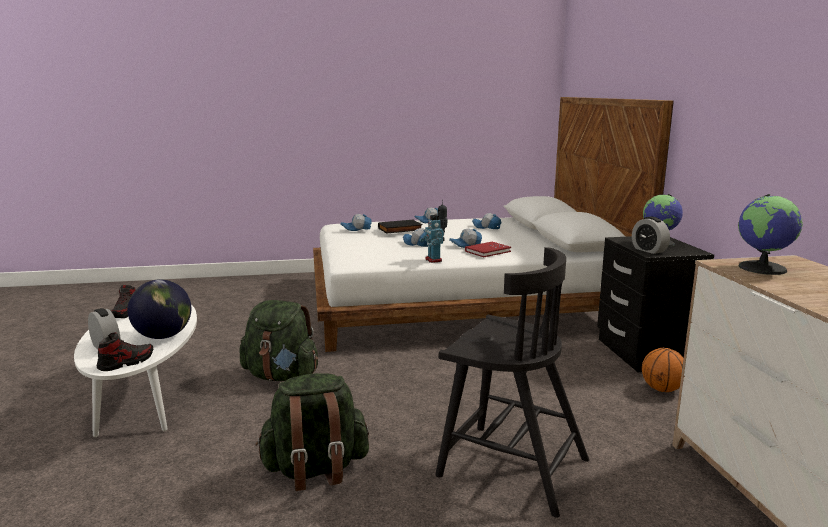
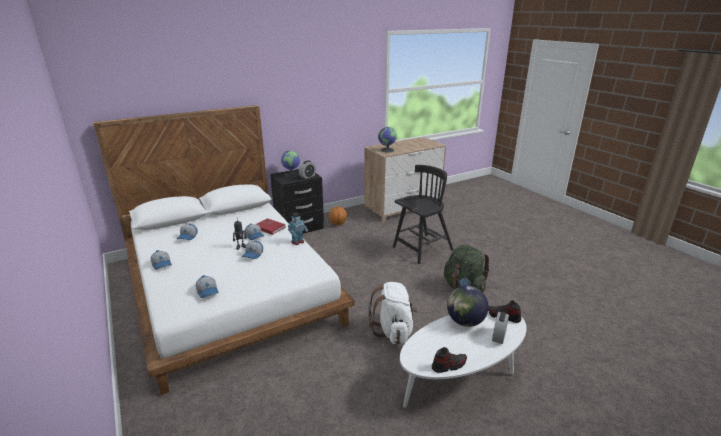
camera: 110 degrees left, 10 degrees up
(281, 376) = (393, 331): green backpack -> white backpack
(400, 229) = (210, 268): black book -> none
(510, 466) = (421, 249): black chair -> black chair turned 45 degrees clockwise

